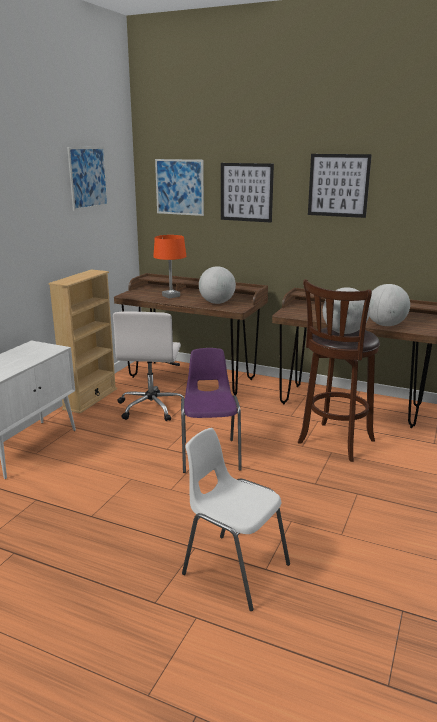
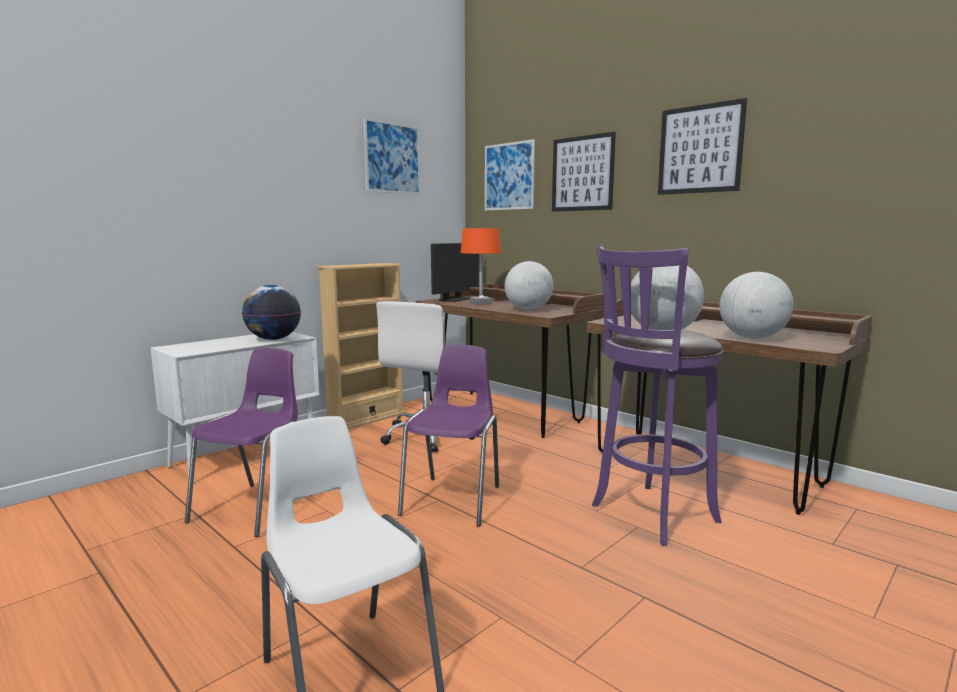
camera: 20 degrees right, 10 degrees down
(39, 353) = (273, 339): none -> globe
(77, 486) = (255, 507): none -> purple chair
(143, 292) = (454, 299): none -> monitor
(334, 443) = (650, 515): brown stool -> purple stool

